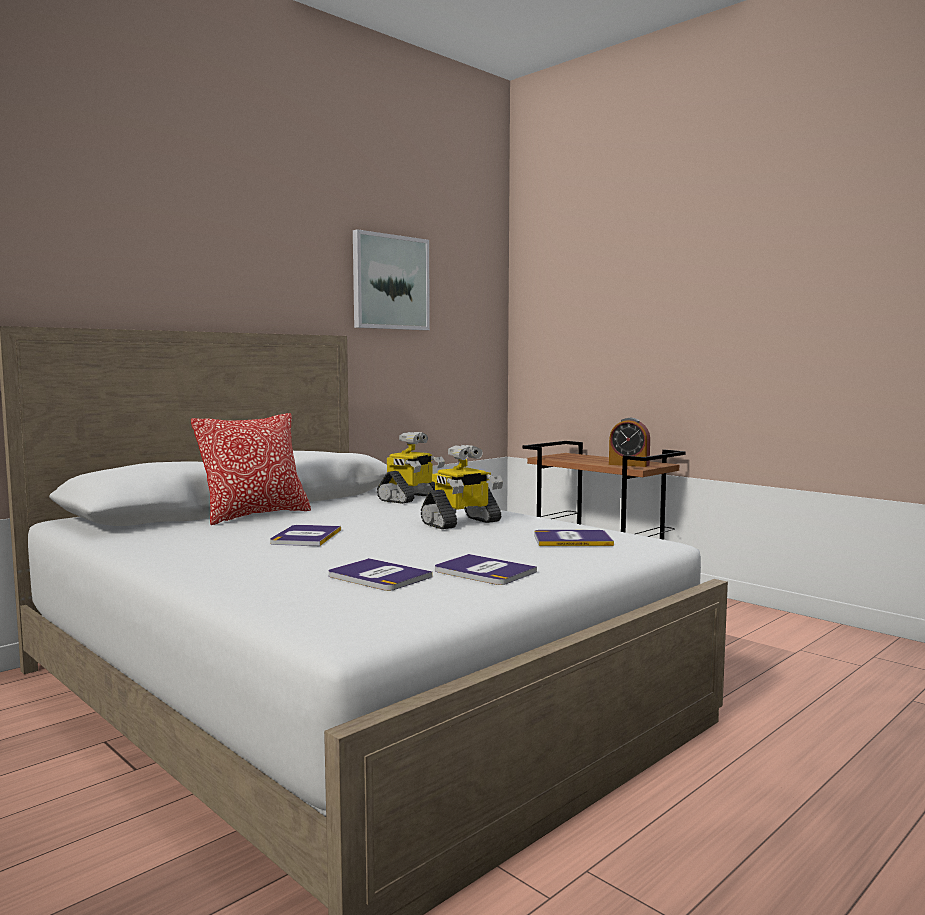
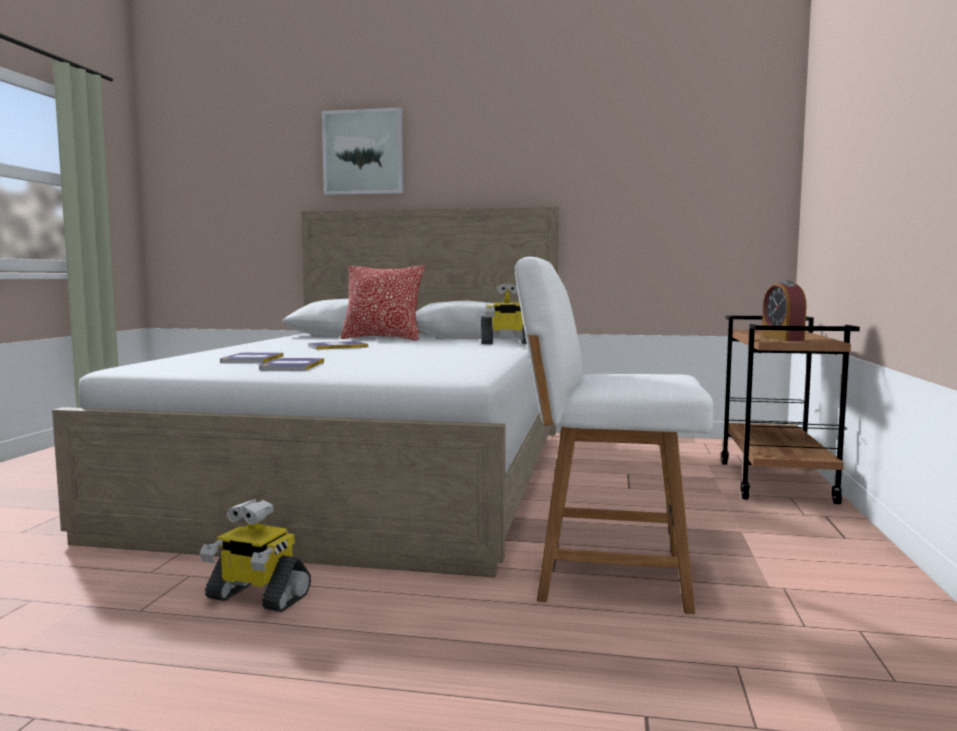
camera: 55 degrees right, 0 degrees up
(390, 282) = (623, 154): picture -> picture (363, 152)
(461, 523) = (439, 353): toy robot -> toy robot (257, 597)
(572, 540) = (429, 366): book -> none
(743, 686) = (606, 575): none -> white chair

